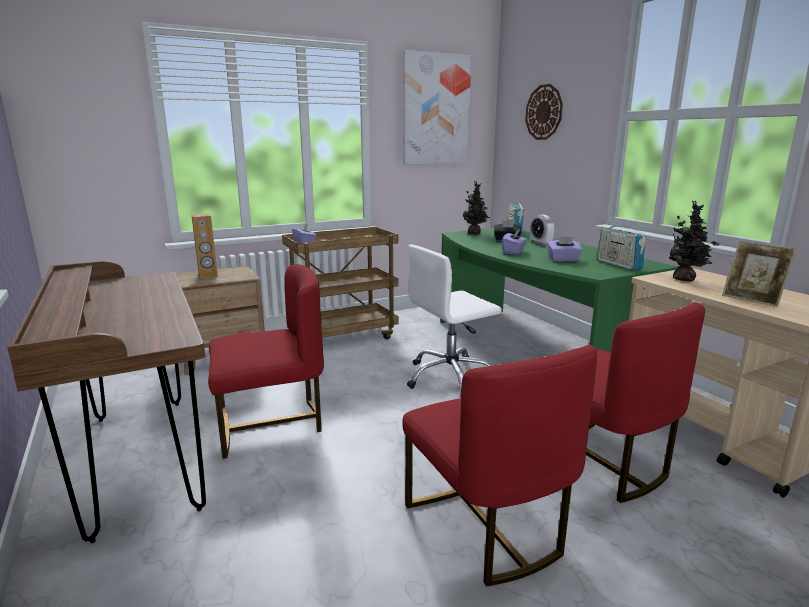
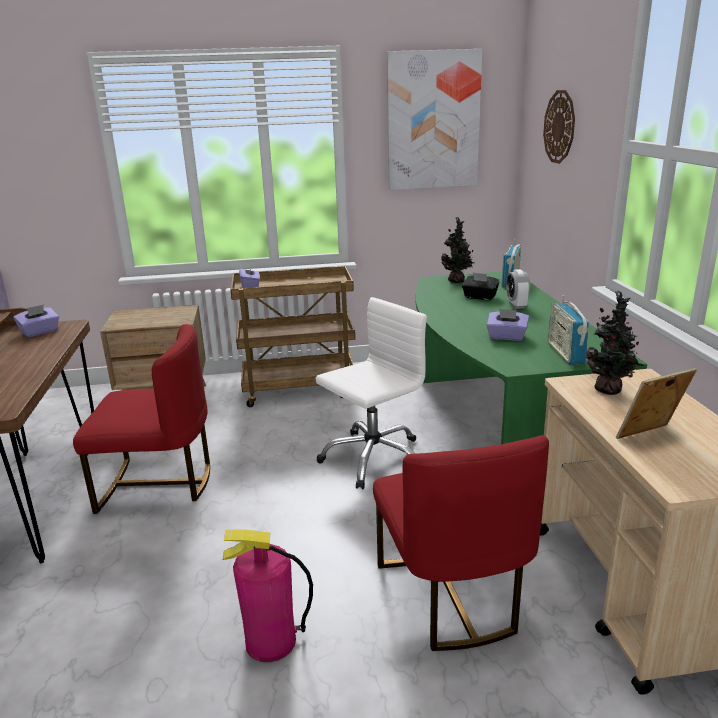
camera: 20 degrees right, 5 degrees up
(208, 275) = (149, 316): brown speaker -> none
(450, 377) = (373, 458): white office chair -> white office chair turned 150 degrees clockwise
(487, 526) = (270, 642): red chair -> fire extinguisher
(513, 252) = (463, 318): purple tissue box -> purple tissue box (40, 332)
(752, 299) = (649, 437): picture frame -> picture frame turned 90 degrees clockwise

